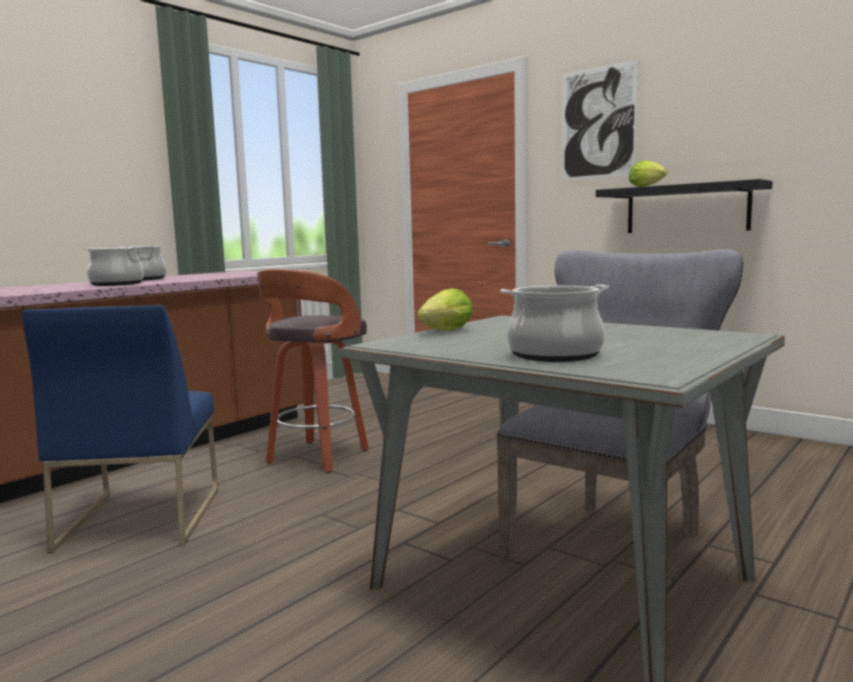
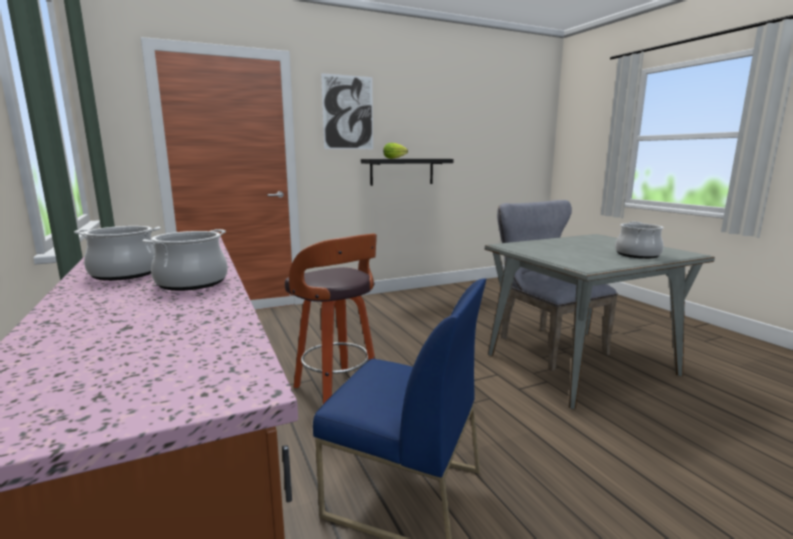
camera: 65 degrees left, 5 degrees up
(444, 332) = (549, 257): lettuce -> none

